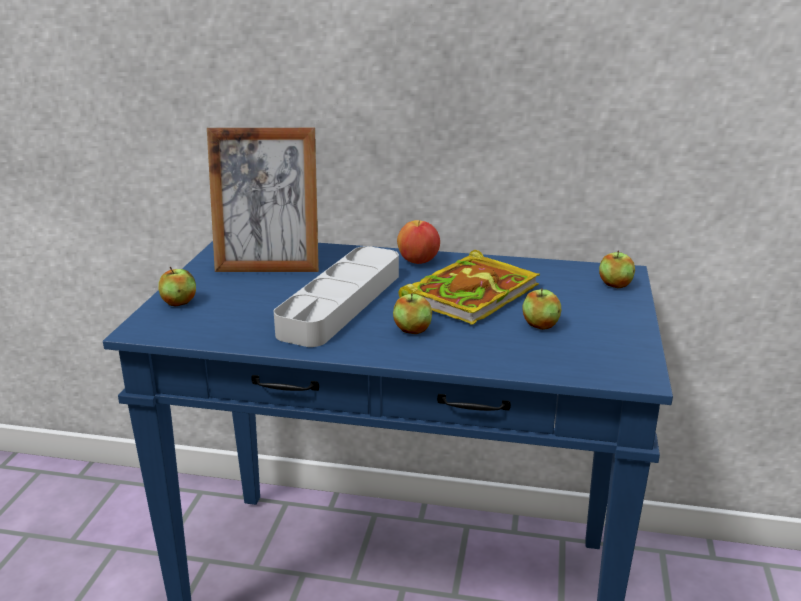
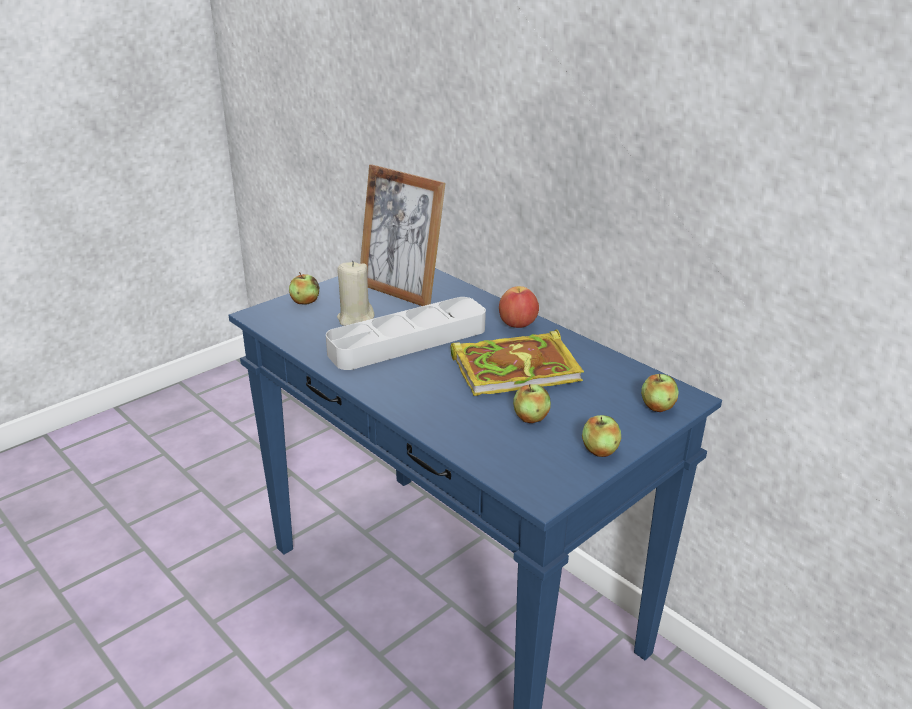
camera: 35 degrees right, 5 degrees up
(259, 301) = (355, 319): none -> beige candle
(412, 330) = (426, 382): apple -> apple (599, 450)

